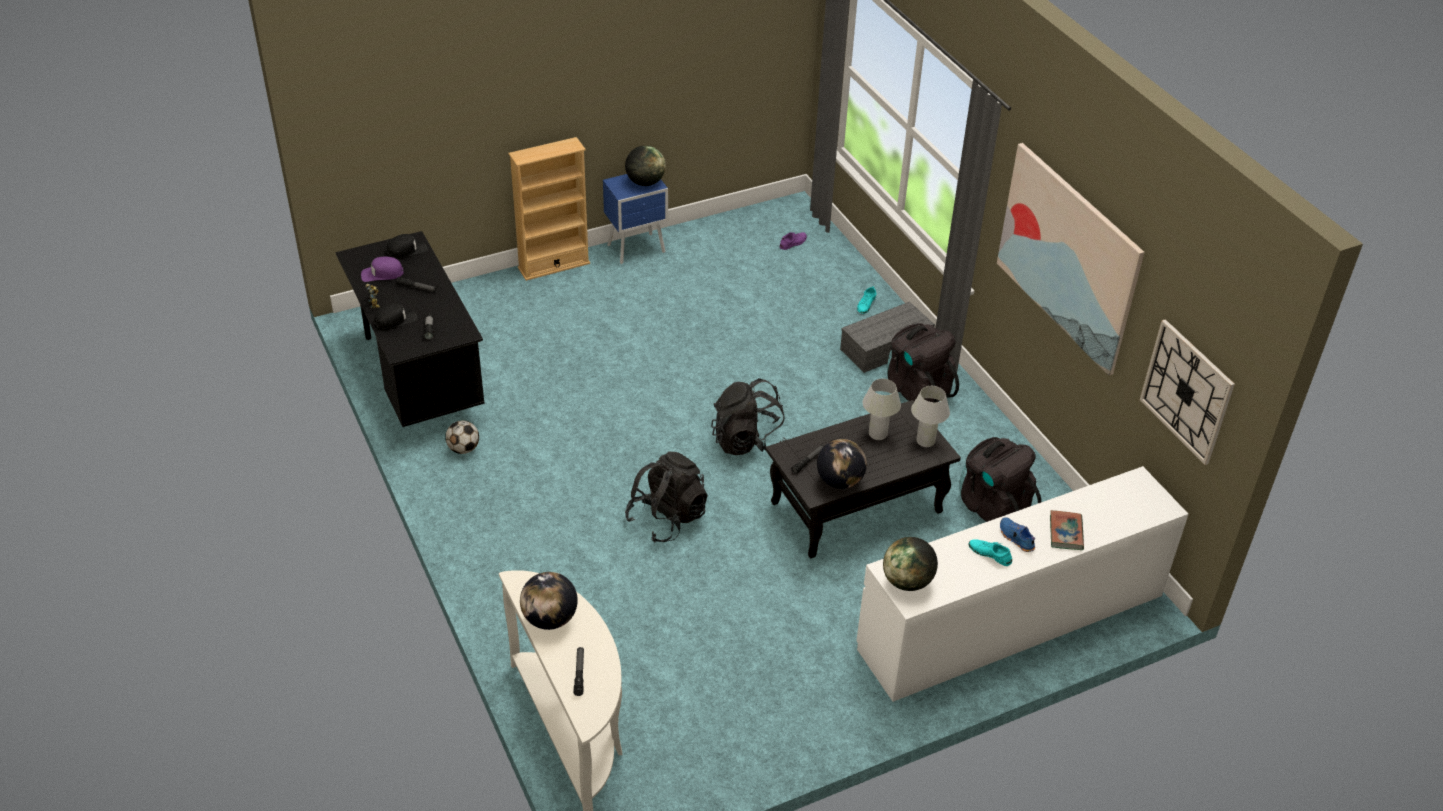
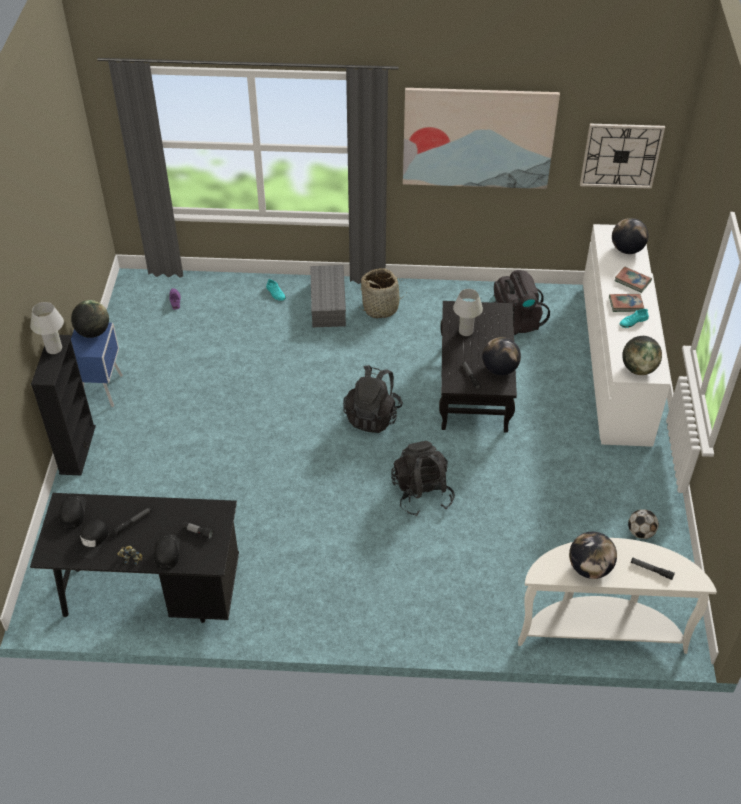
camera: 60 degrees left, 5 degrees up
(382, 274) = (92, 541): purple cap -> black cap
(463, 449) = (261, 593): football -> football (640, 532)
(554, 265) = (77, 450): beige bookcase -> black bookcase
(917, 388) = (381, 307): black backpack -> basket
(925, 441) = (487, 312): white table lamp -> white table lamp (54, 349)
(1015, 538) = (626, 304): blue shoe -> book
(1123, 511) = (627, 249): none -> globe

